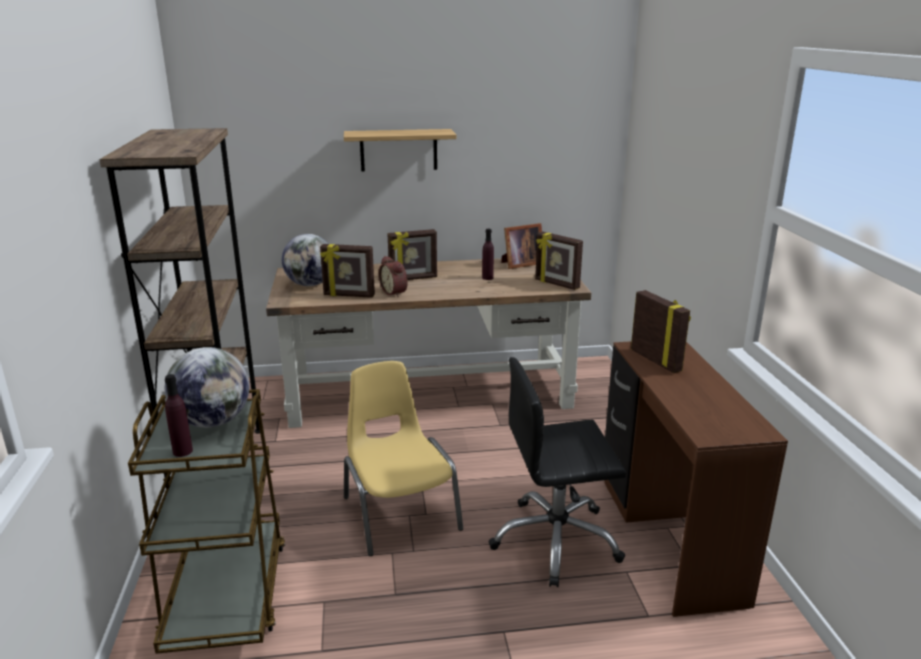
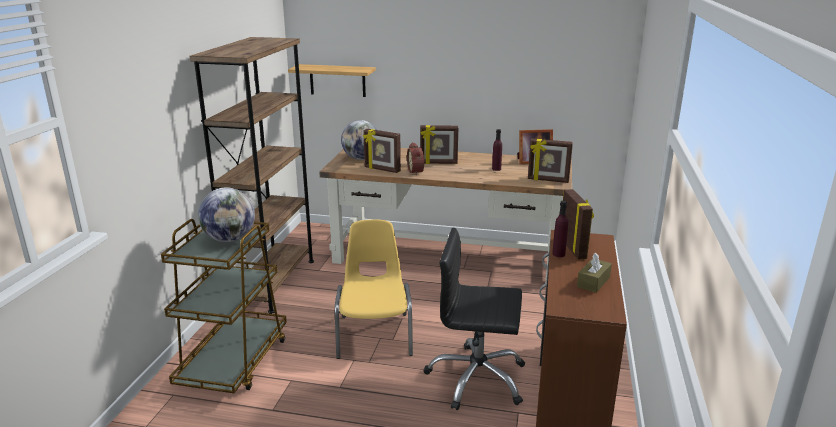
camera: 20 degrees right, 0 degrees up
(182, 451) = (199, 253): purple bottle -> purple bottle (558, 254)
(398, 150) = (443, 61): shelf -> shelf (337, 80)
(556, 284) = (548, 180): picture frame -> picture frame turned 45 degrees counterclockwise
(712, 397) = (593, 282): none -> brown tissue box

